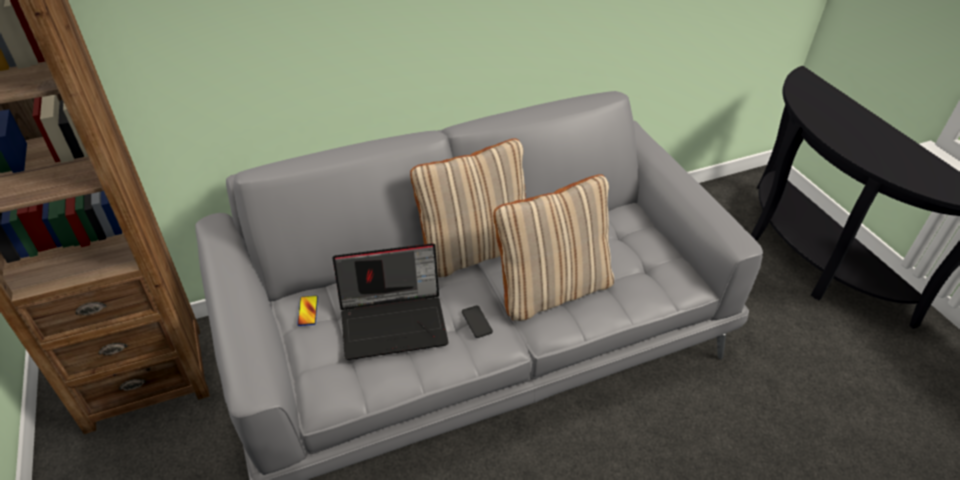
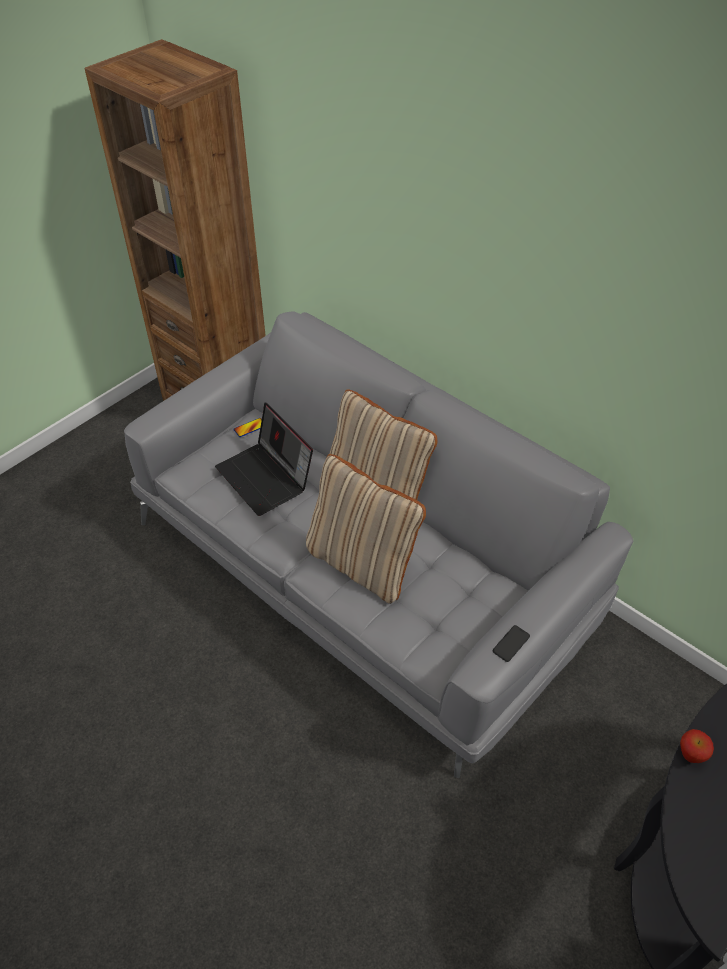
camera: 65 degrees right, 5 degrees up
(477, 322) = (293, 526): phone -> phone (511, 643)
(858, 158) = (690, 755): none -> apple

